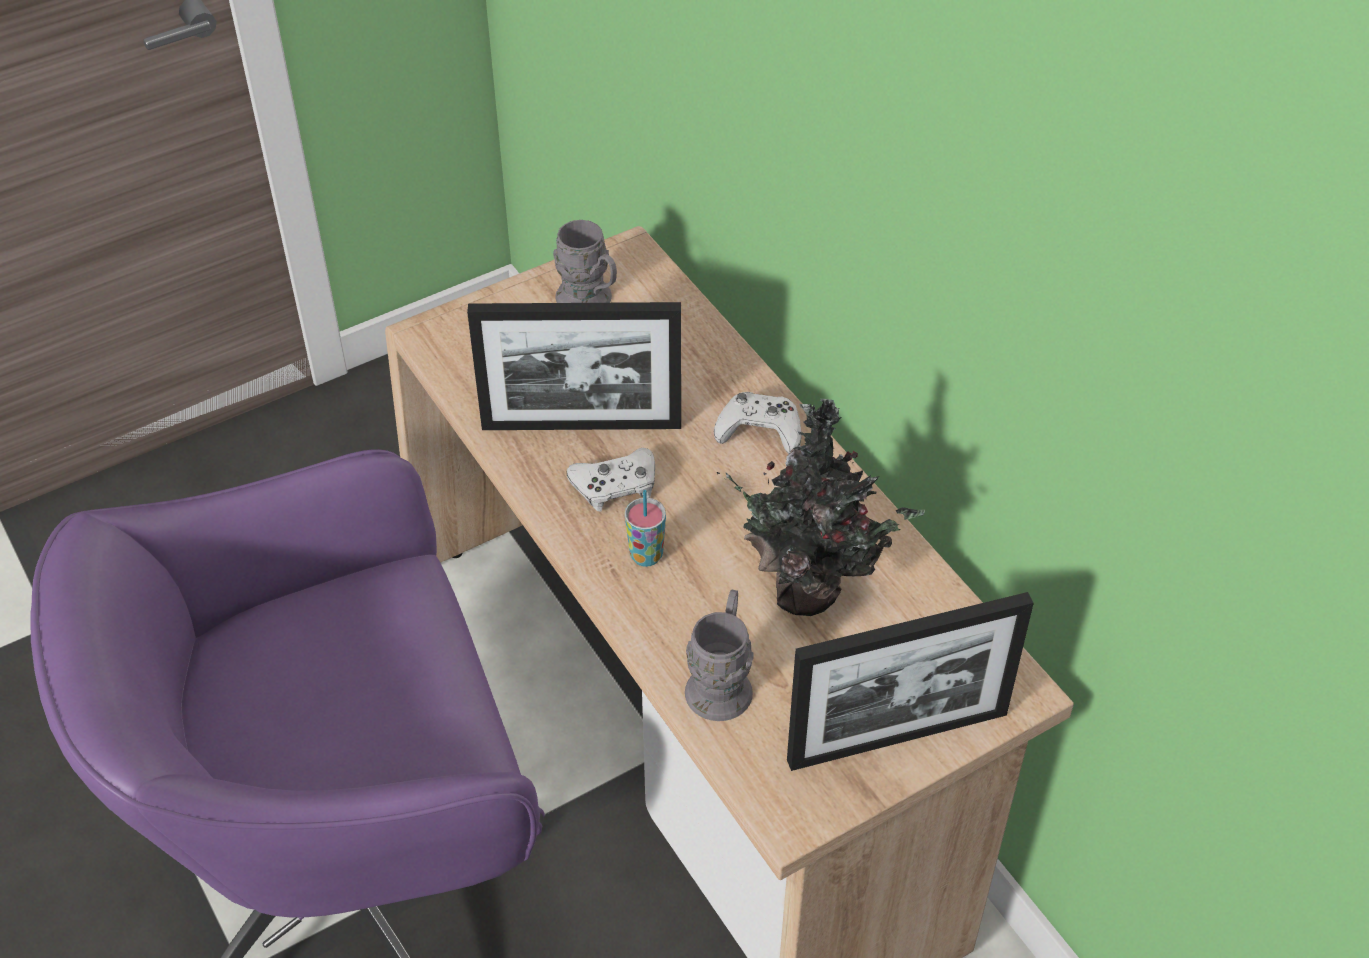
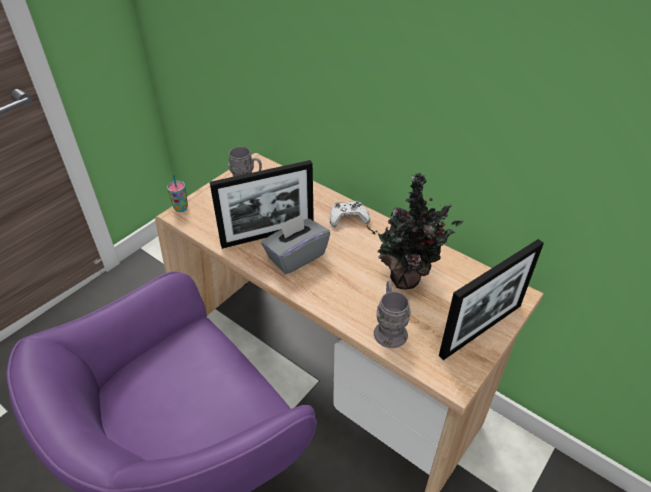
camera: 20 degrees left, 5 degrees down
(615, 486) = (296, 256): white game controller -> grey tissue box
(646, 556) = (325, 282): cup -> cup (181, 208)

